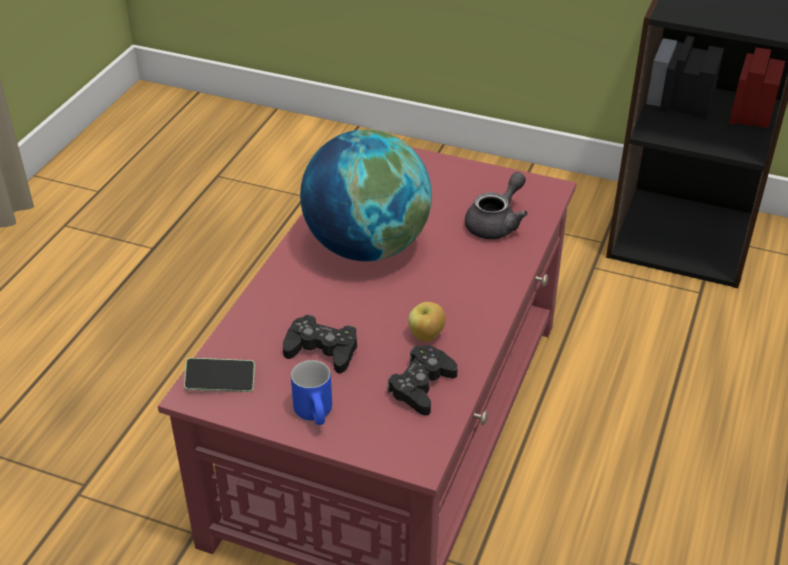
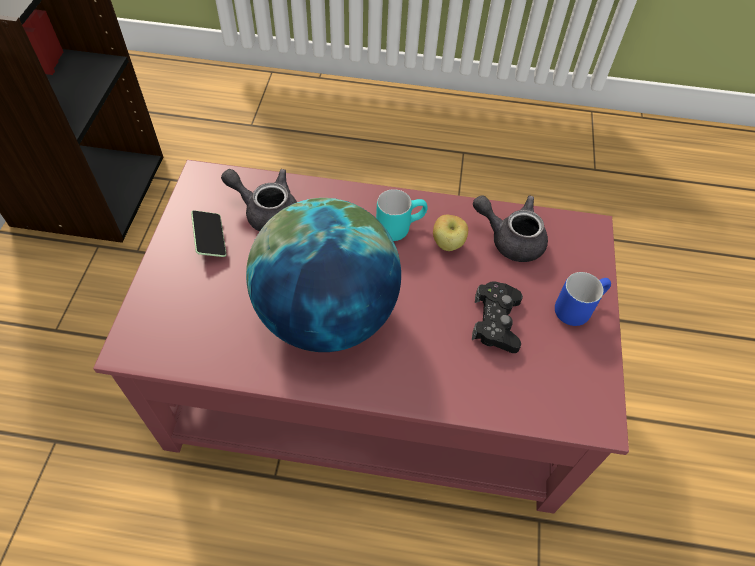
camera: 105 degrees left, 15 degrees up
(220, 382) = (573, 400): phone -> phone (210, 239)
(421, 386) = (510, 239): black game controller -> grey teapot
(459, 305) = (399, 226): none -> turquoise mug

